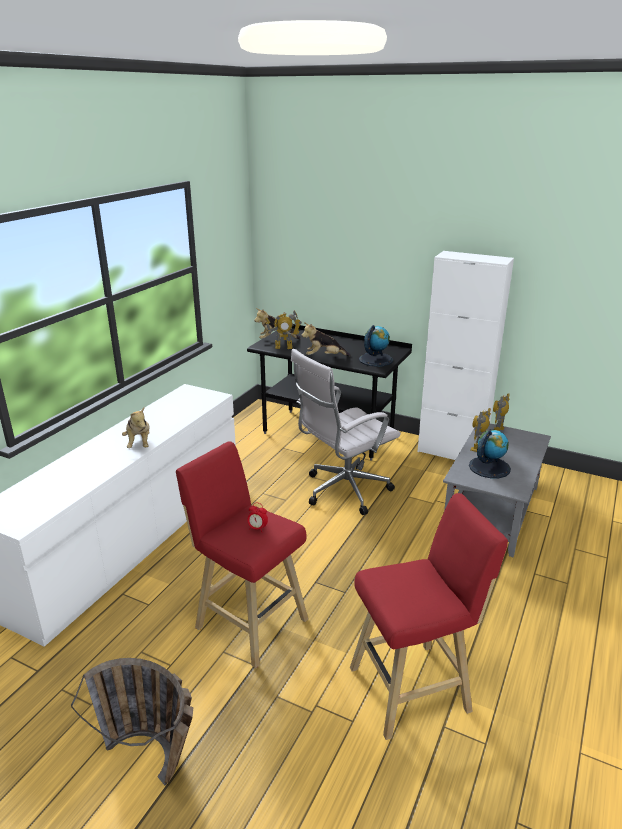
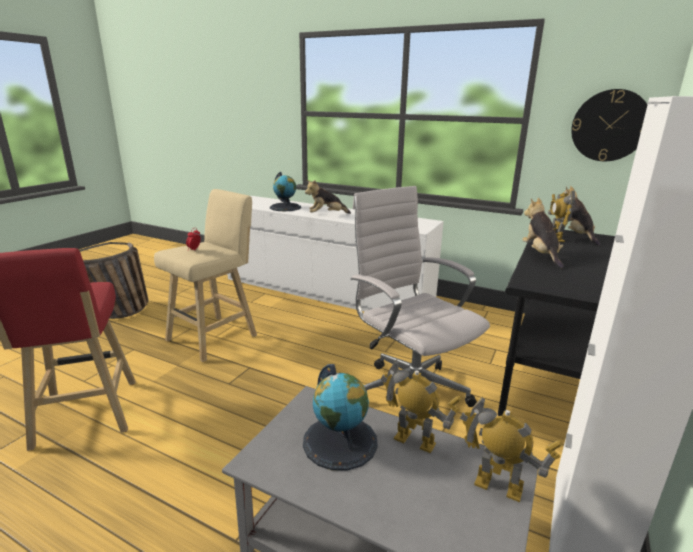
camera: 90 degrees right, 5 degrees down
(232, 256) = (609, 126): none -> wall clock
(248, 621) = (215, 336): red stool -> beige stool
(375, 359) = (562, 283): globe -> globe (285, 207)

